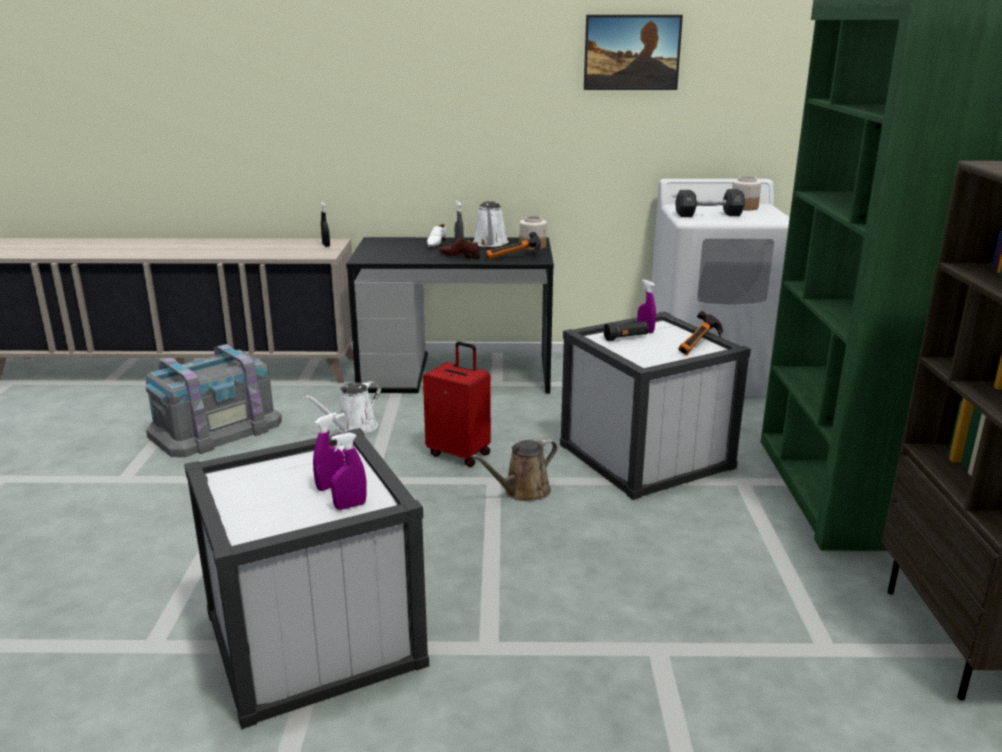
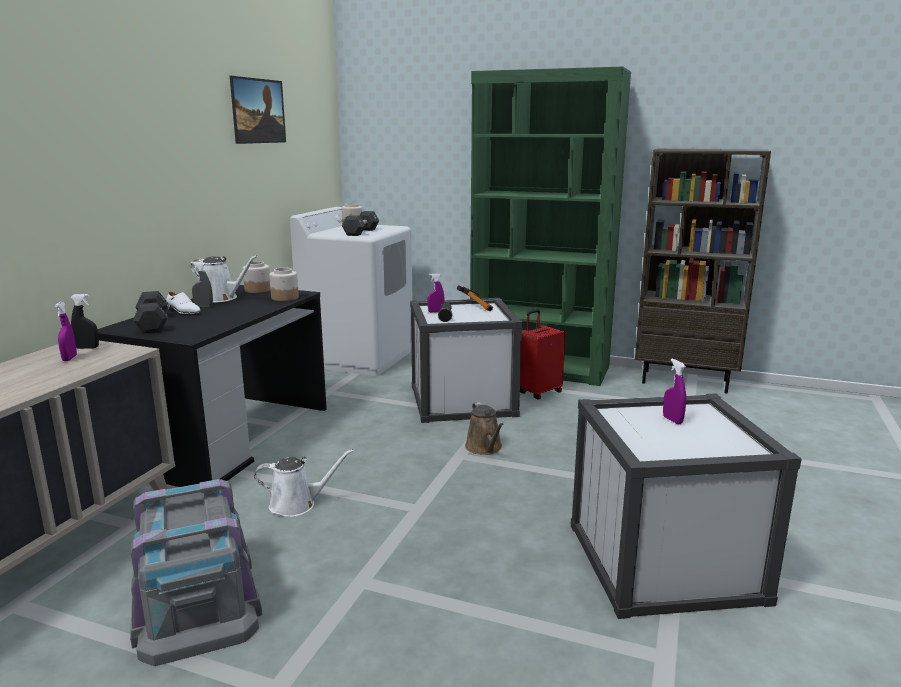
camera: 70 degrees left, 5 degrees down
(350, 506) = (705, 416): purple spray bottle -> purple spray bottle (69, 358)
(353, 428) = (297, 504): white watering can -> white watering can turned 75 degrees counterclockwise
(394, 244) = (153, 324): none -> black dumbbell
(459, 256) = (246, 310): brown shoe -> none
(460, 453) = (402, 461): red suitcase -> red suitcase (538, 392)
(514, 258) = (285, 298): hammer -> jar

